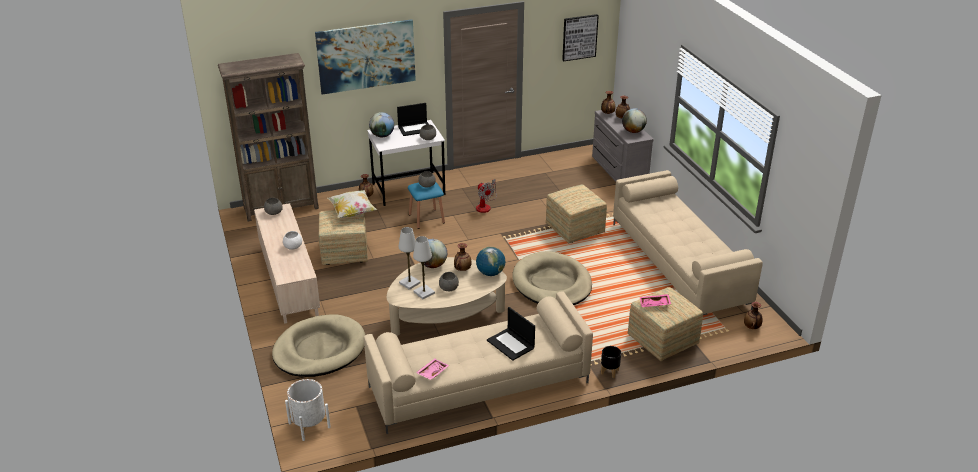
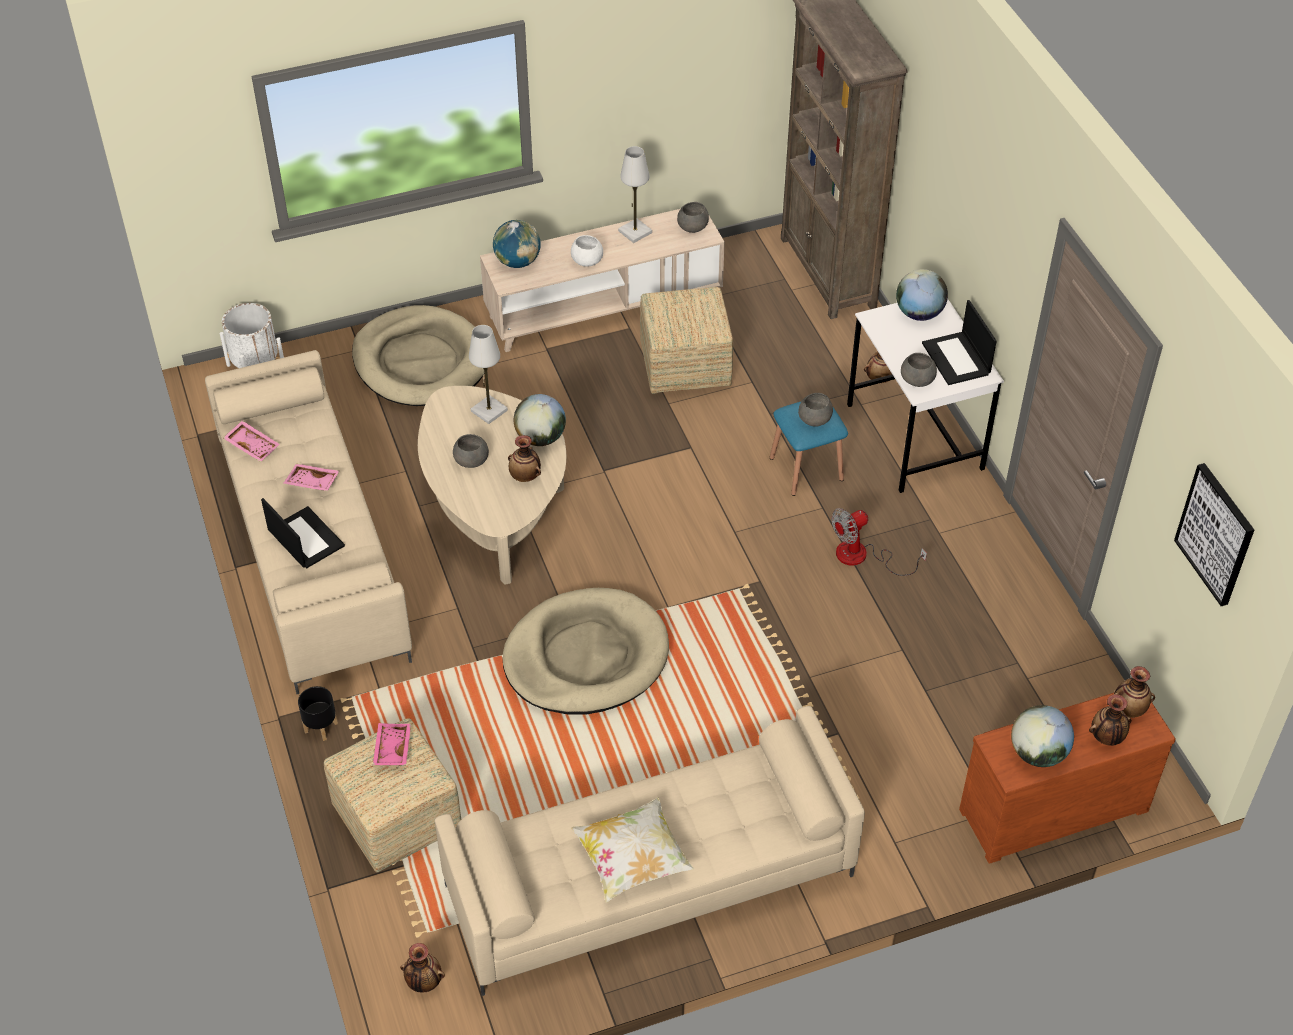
camera: 90 degrees right, 15 degrees up
(352, 212) = (710, 325): pillow -> pillow (632, 861)
(366, 56) = (968, 172): picture -> none
(424, 292) = (460, 430): white table lamp -> white table lamp (635, 232)
(466, 345) = (312, 483): none -> pink tray
(490, 273) = (511, 514): globe -> globe (517, 262)
(511, 344) = (304, 538): laptop -> laptop turned 90 degrees clockwise
(575, 230) = (779, 705): ottoman -> none
(617, 170) = (1051, 806): grey dresser -> brown dresser

